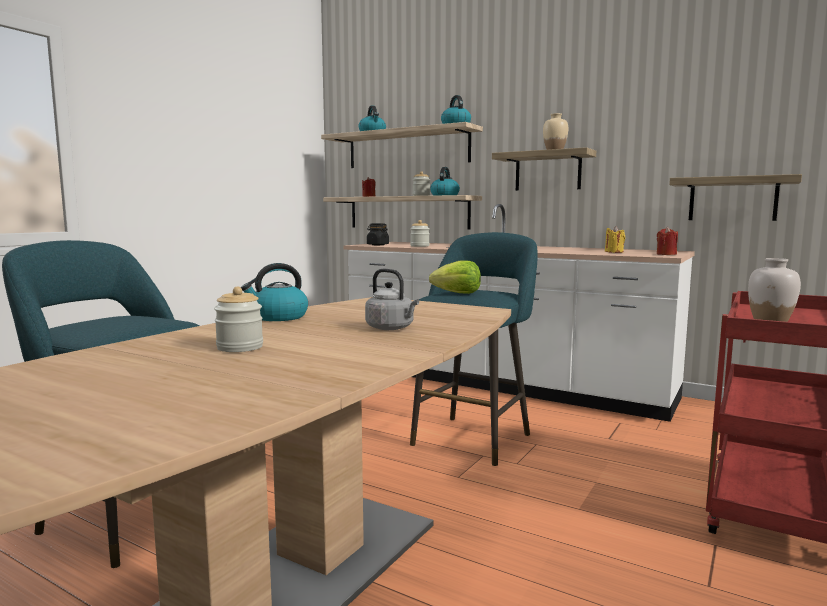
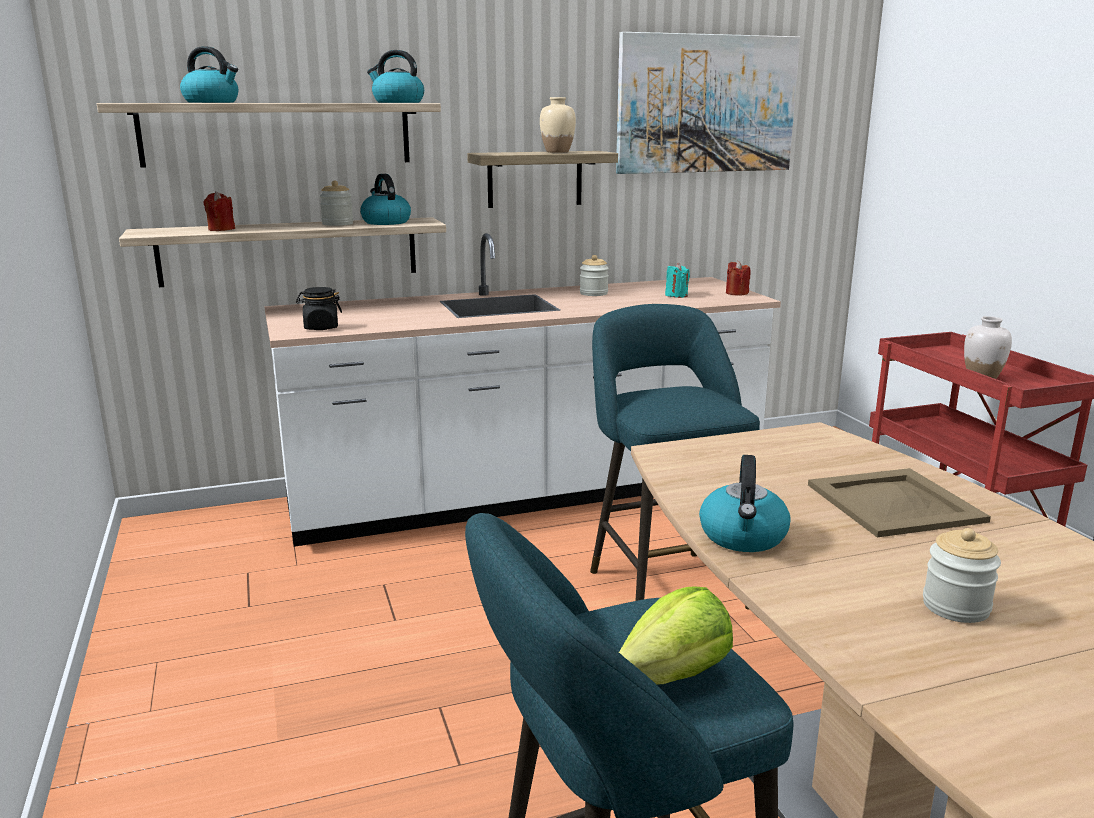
camera: 50 degrees left, 10 degrees up
(391, 328) = (894, 502): grey kettle -> beige tray
(419, 246) = (404, 320): jar -> jar (593, 293)
(457, 293) = (674, 407): lettuce -> lettuce (674, 675)
(614, 252) = (676, 295): yellow candle -> turquoise candle
(692, 110) = (706, 104): none -> picture
(732, 199) = (744, 213): shelf -> none

